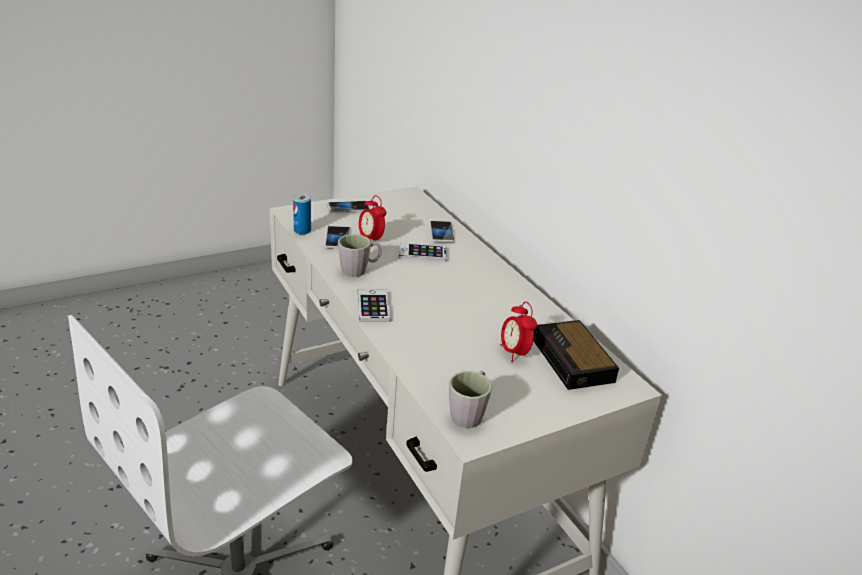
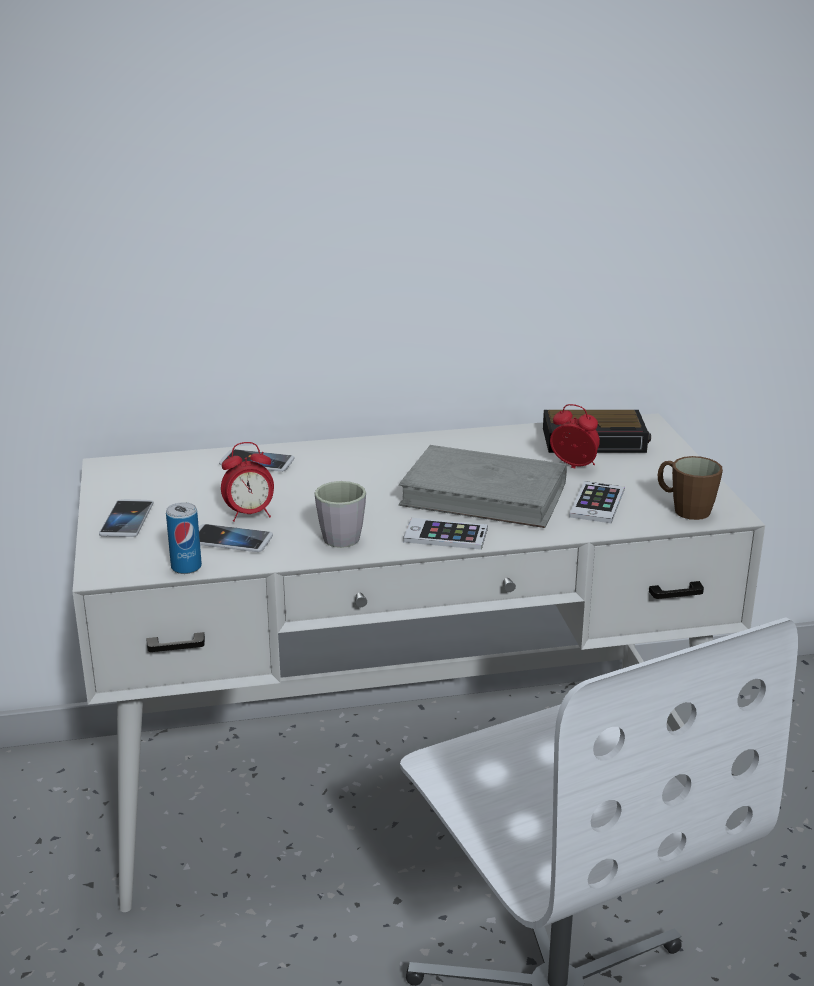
camera: 70 degrees left, 5 degrees down
(423, 253) = (312, 483): phone -> phone (597, 503)
(442, 316) = (485, 495): none -> grey book
(469, 413) = (684, 508): grey mug -> brown mug
(514, 353) = (574, 466): alarm clock -> alarm clock turned 150 degrees counterclockwise

